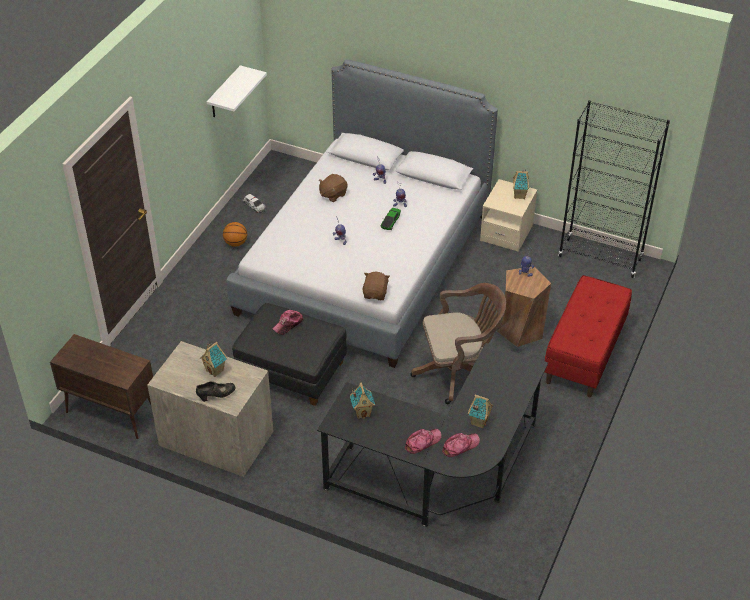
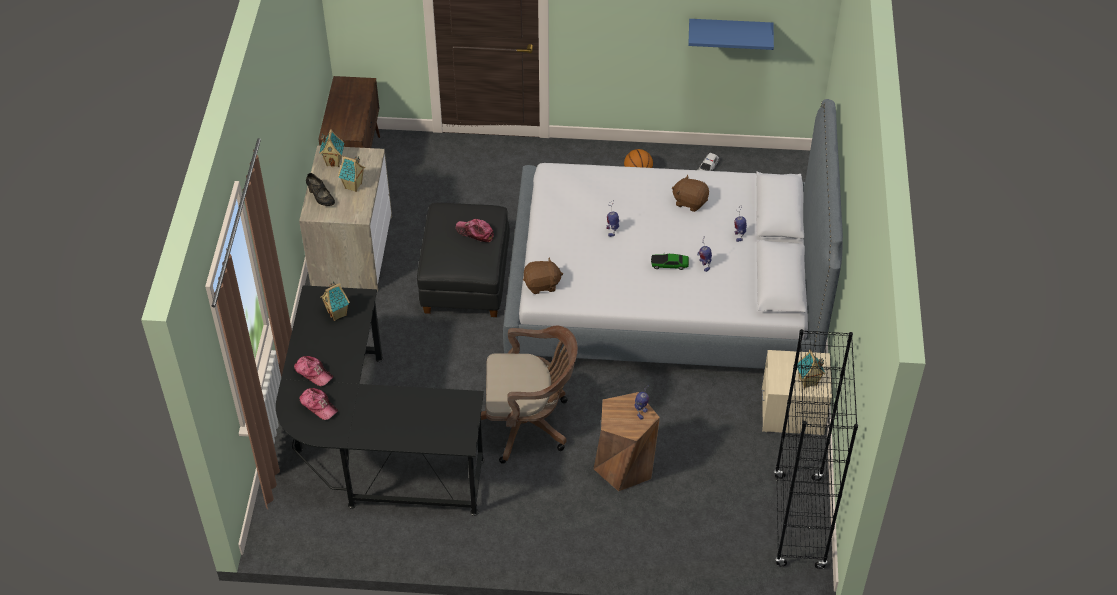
camera: 70 degrees right, 5 degrees up
(224, 93) = (730, 32): white shelf -> blue shelf
(458, 372) = (528, 423): brown office chair -> brown office chair turned 60 degrees counterclockwise
(479, 422) = (359, 413): toy house -> toy house (334, 161)
(584, 354) = (612, 540): red bench -> none

